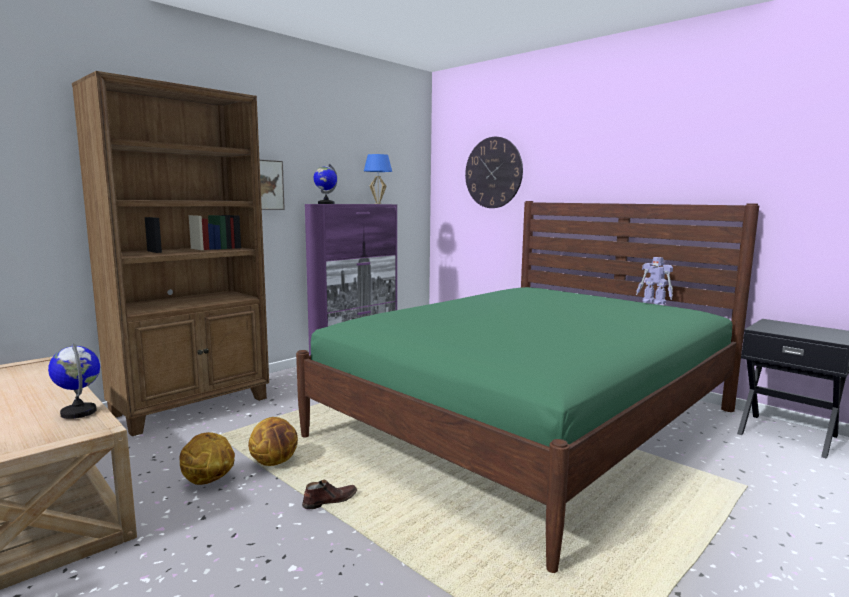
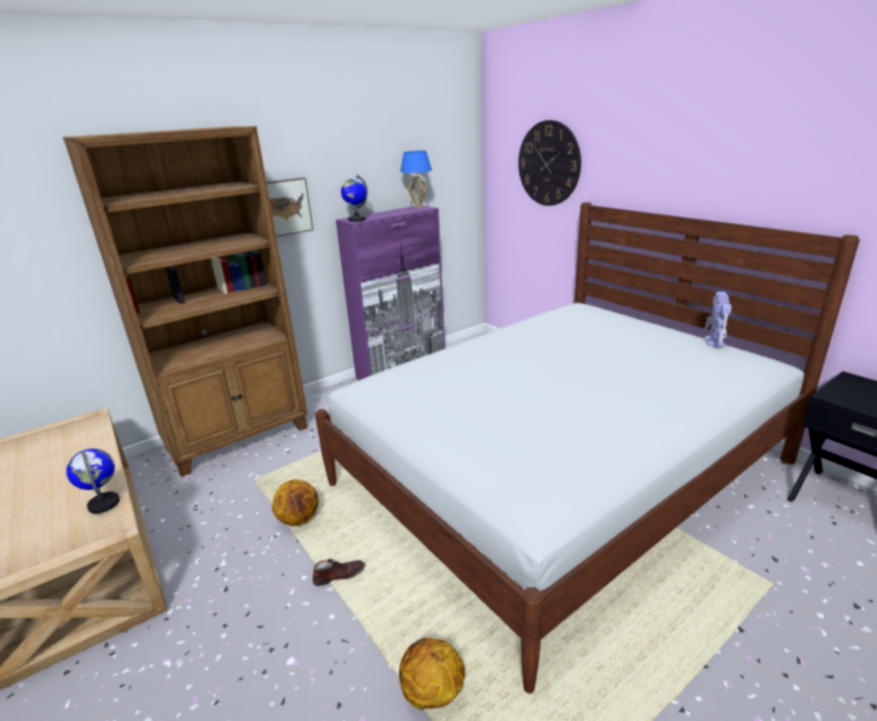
camera: 10 degrees right, 15 degrees up
(208, 481) = (236, 541): basketball -> basketball (432, 693)
(531, 423) = (560, 473): green bed -> white bed
(654, 302) = (714, 342): toy robot -> toy robot turned 45 degrees clockwise

